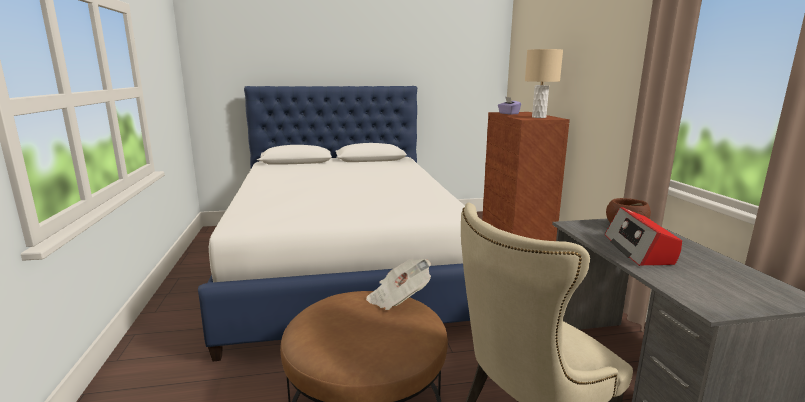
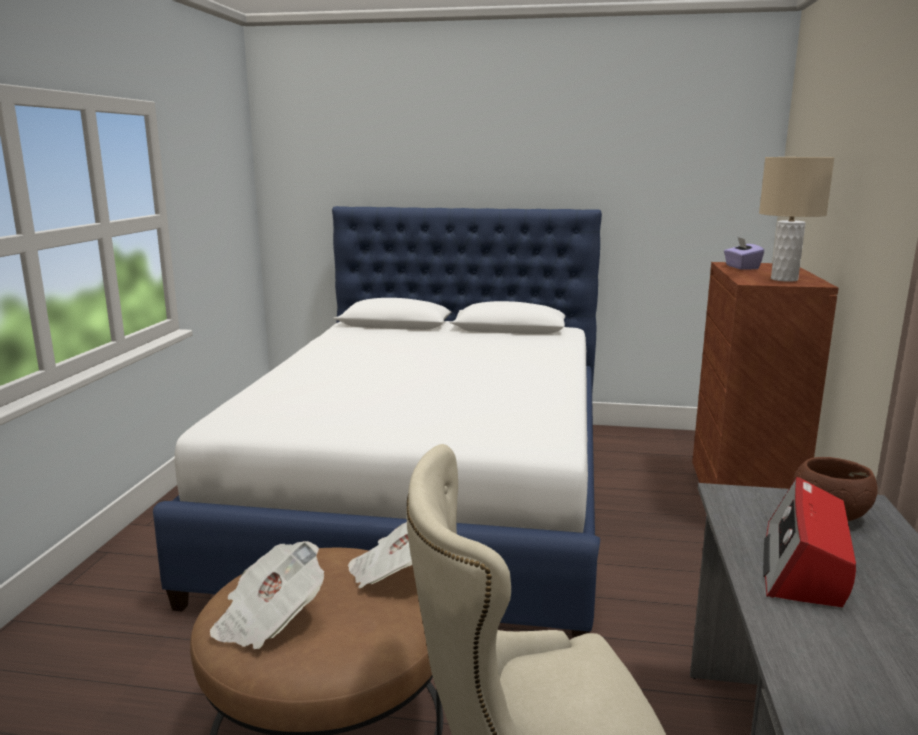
camera: 20 degrees right, 0 degrees up
(342, 339) = (269, 620): none -> newspaper

